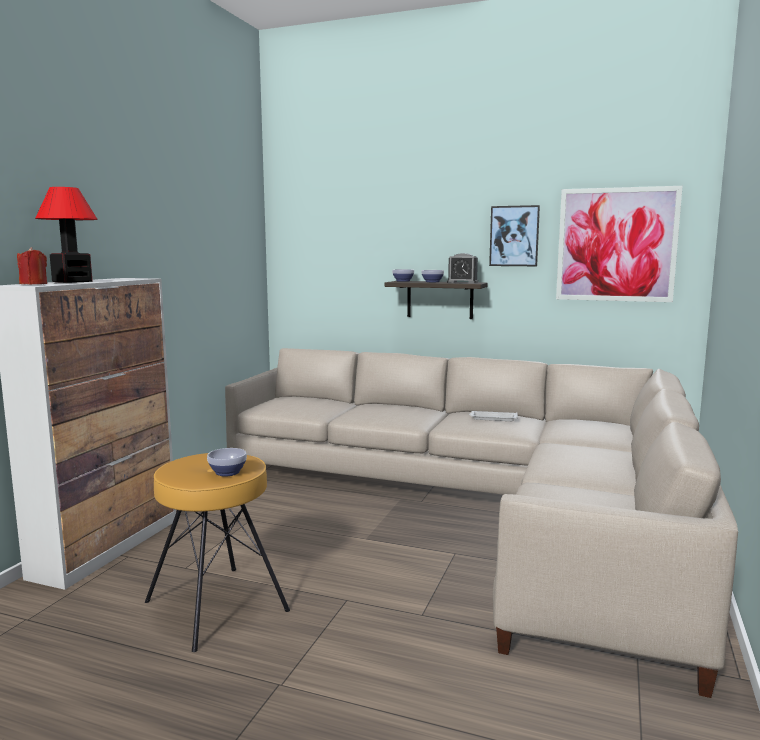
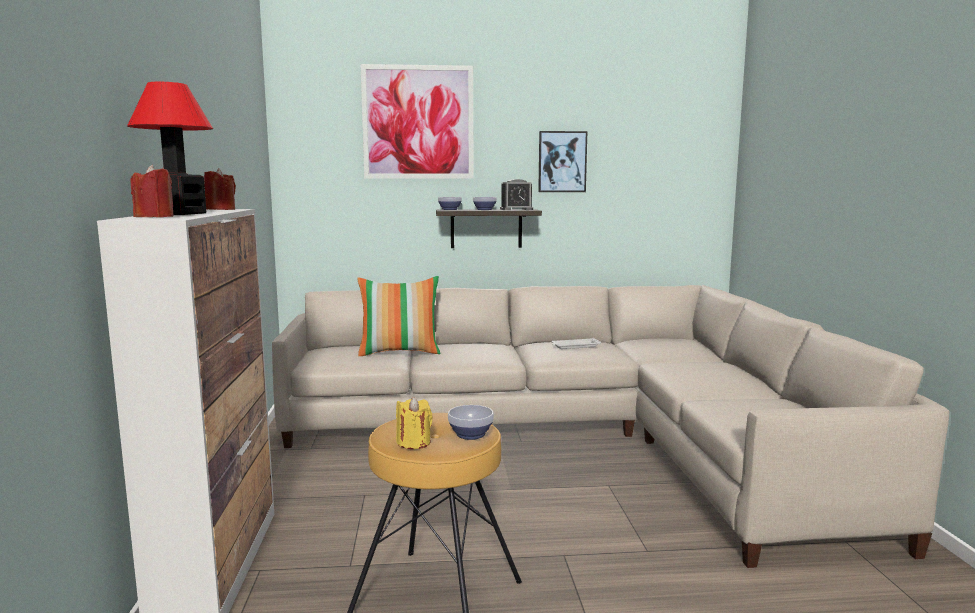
camera: 25 degrees left, 0 degrees up
(130, 278) = (221, 209): none -> red candle
(180, 471) = (414, 443): none -> yellow candle
(335, 406) = (400, 352): none -> pillow
(616, 245) = (656, 171): picture -> picture (418, 122)

